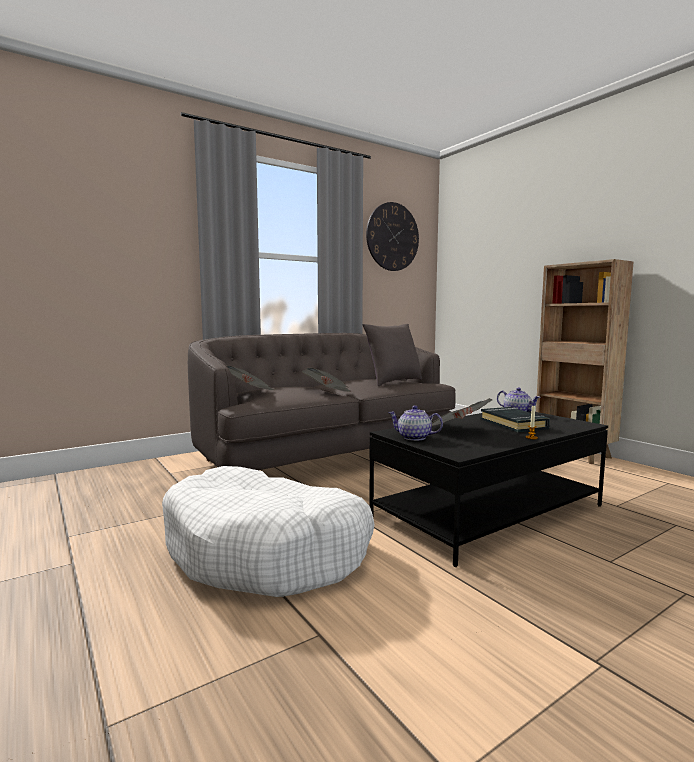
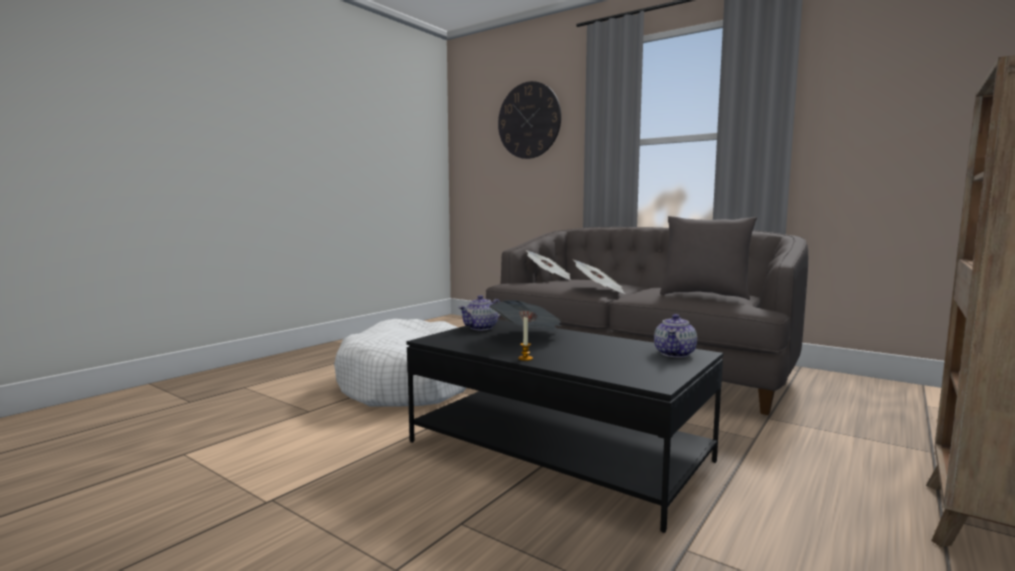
camera: 70 degrees right, 0 degrees up
(392, 237) = (886, 76): wall clock -> wall clock (529, 120)
(414, 437) = (481, 328): teapot -> teapot turned 135 degrees counterclockwise
(514, 424) = (594, 353): black book -> none

